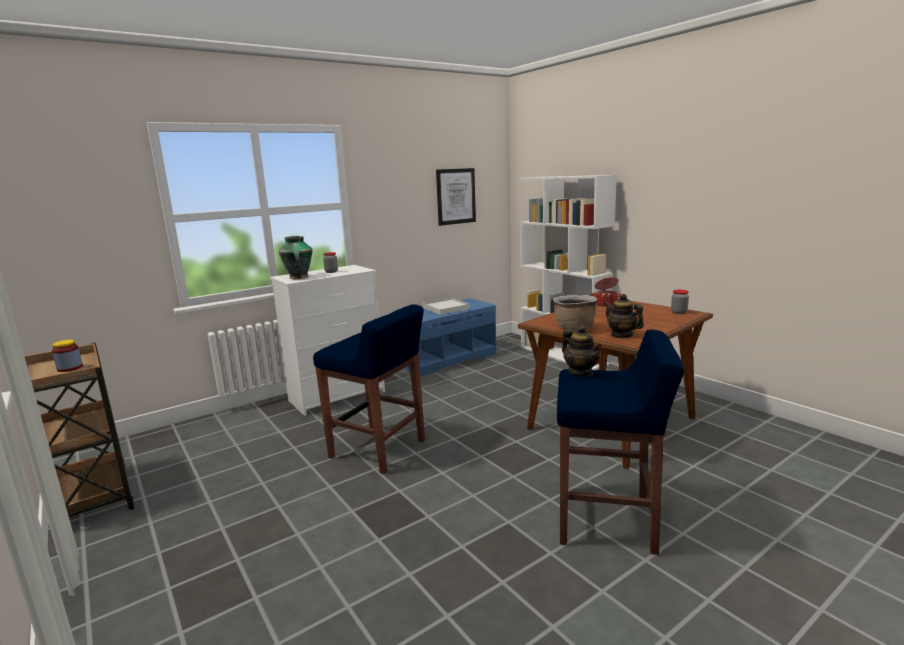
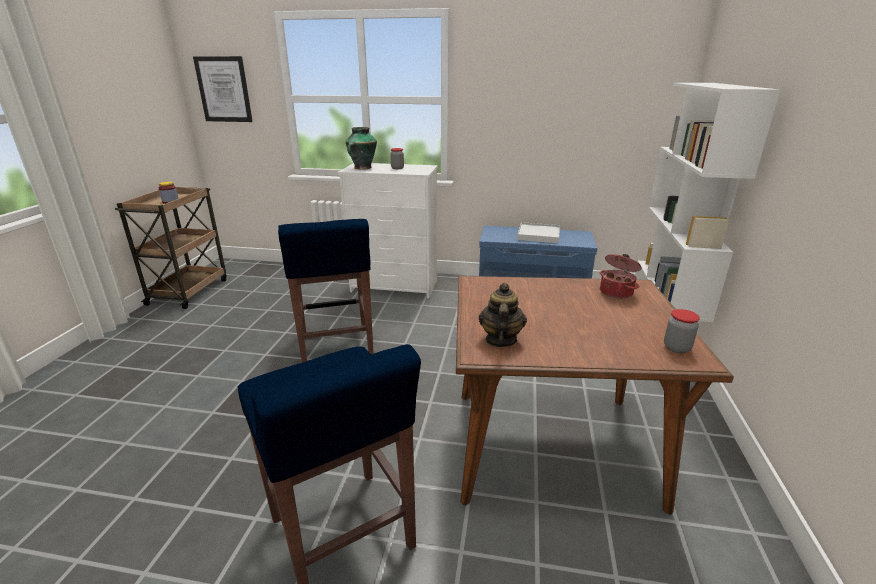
camera: 45 degrees right, 10 degrees up
(455, 196) = (595, 101): picture -> picture (224, 89)
(574, 329) = (481, 306): brown cooking pot -> none
(580, 372) = (354, 358): teapot -> none

